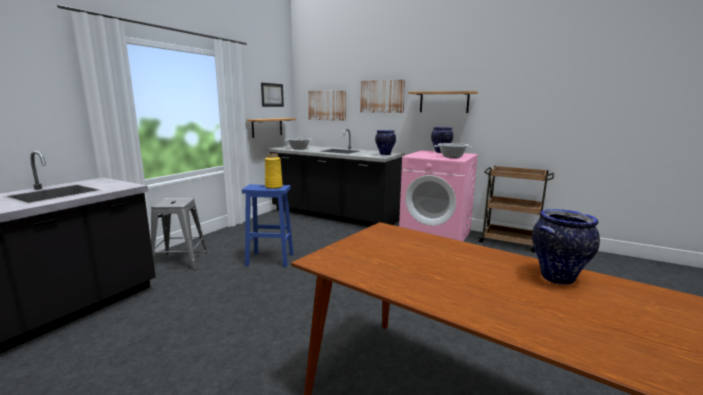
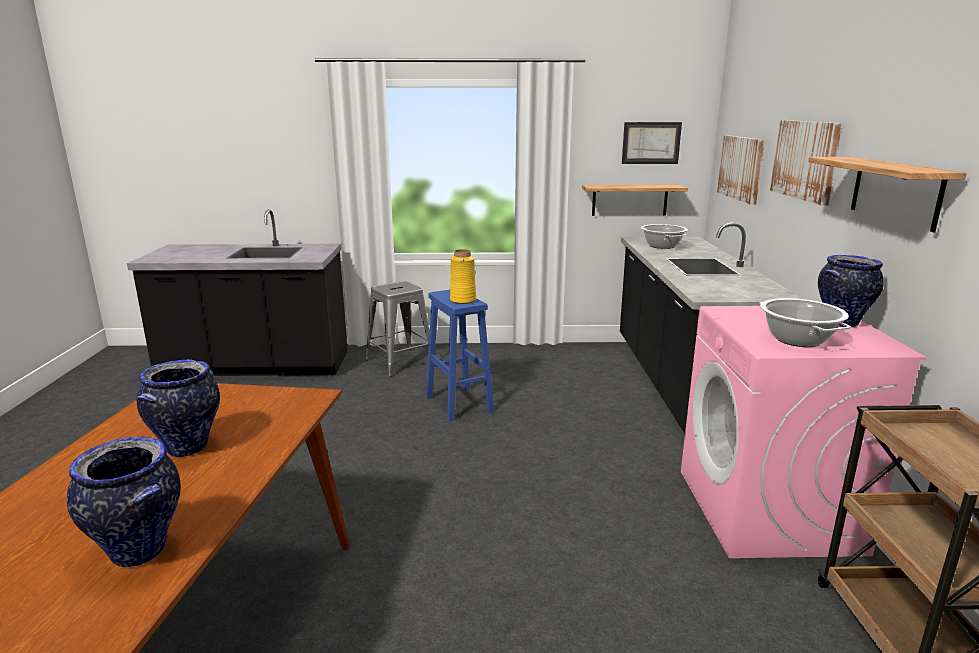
camera: 60 degrees right, 5 degrees up
(384, 154) = (742, 293): vase -> vase (188, 447)

